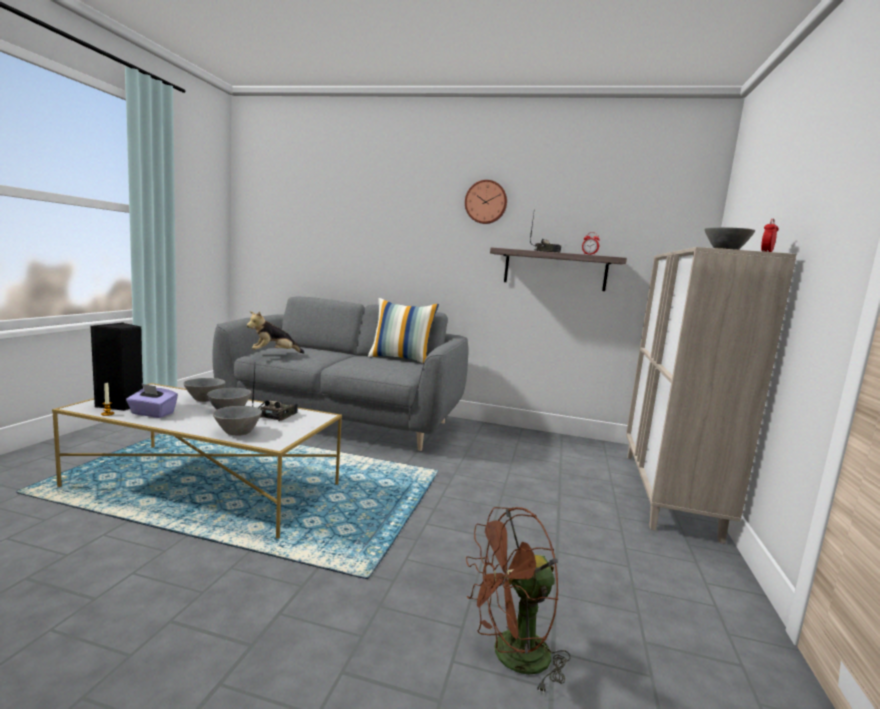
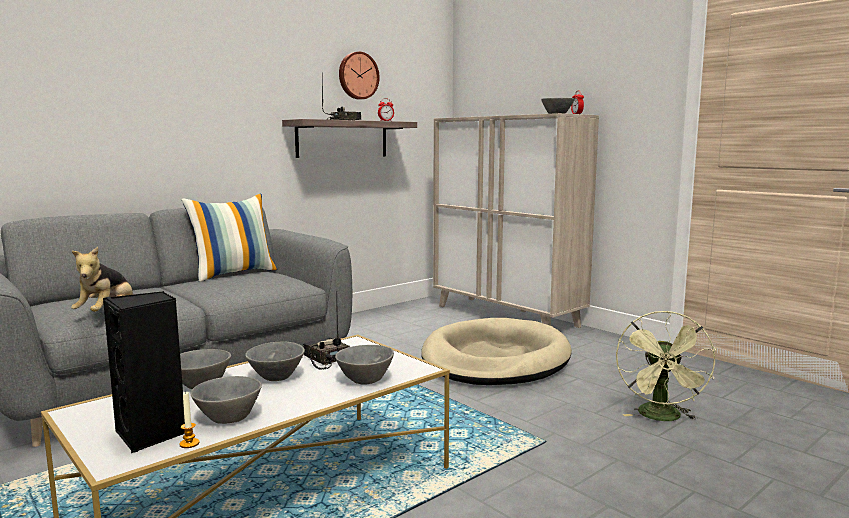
camera: 55 degrees left, 0 degrees up
(152, 413) = (228, 417): purple tissue box -> grey bowl
(486, 202) = (264, 63): wall clock -> wall clock (357, 76)
(511, 657) = (662, 418): brown fan -> green fan
(536, 512) = (495, 359): none -> beige dog bed

